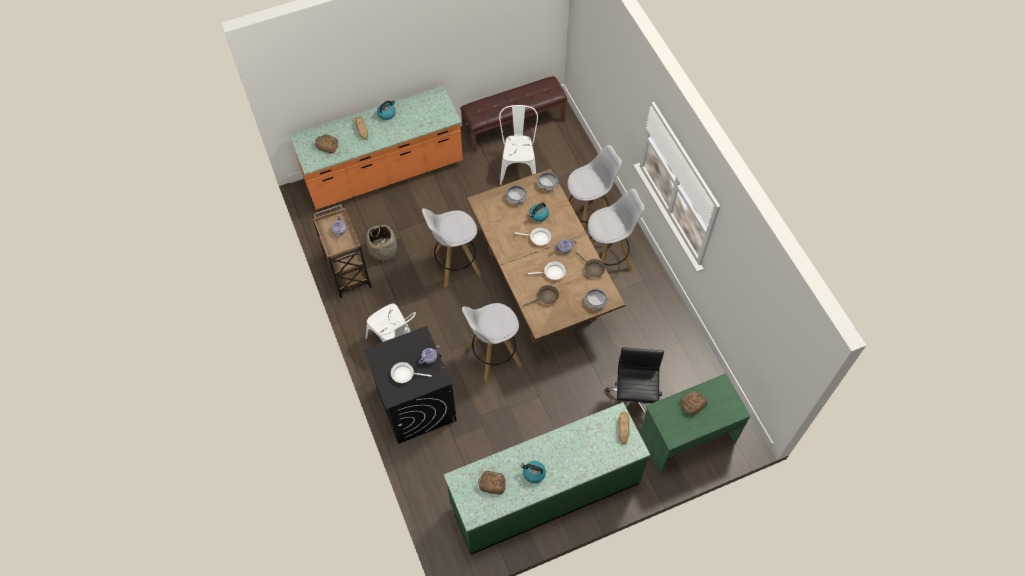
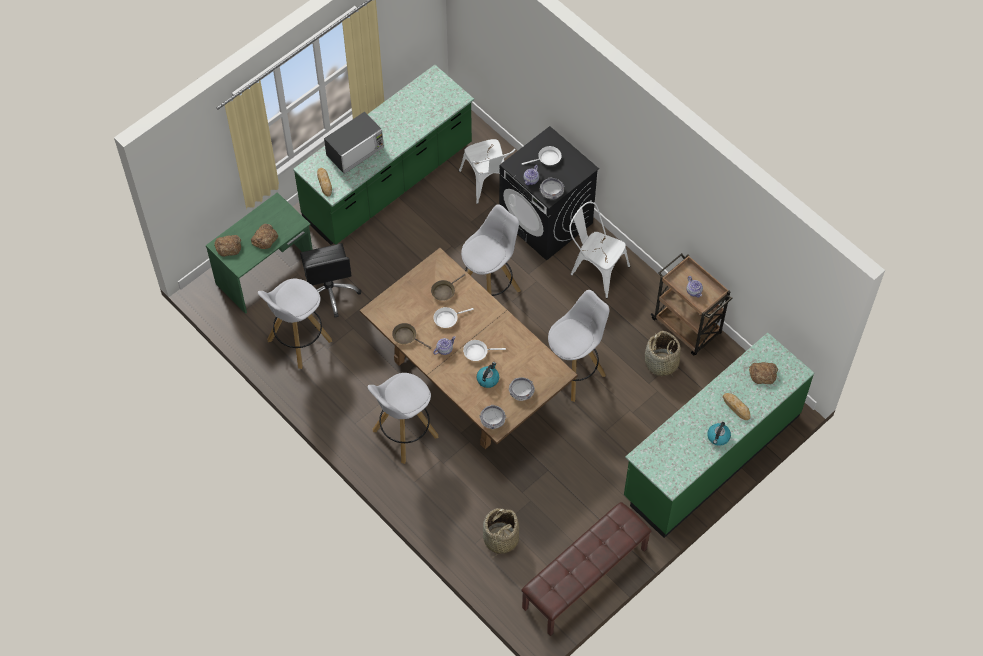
camera: 160 degrees right, 0 degrees up
(384, 174) = (711, 456): orange counter -> green counter
(492, 483) = (428, 104): bread -> bread (228, 246)
(518, 166) = (554, 521): white chair -> white chair (488, 185)
(533, 473) = (394, 122): kettle -> none
(562, 166) = (500, 539): none -> basket
(583, 453) = (355, 151): none -> microwave
(588, 218) = (444, 478): white stool -> white stool (298, 341)
(595, 302) = (391, 303): bowl -> bowl (551, 192)

